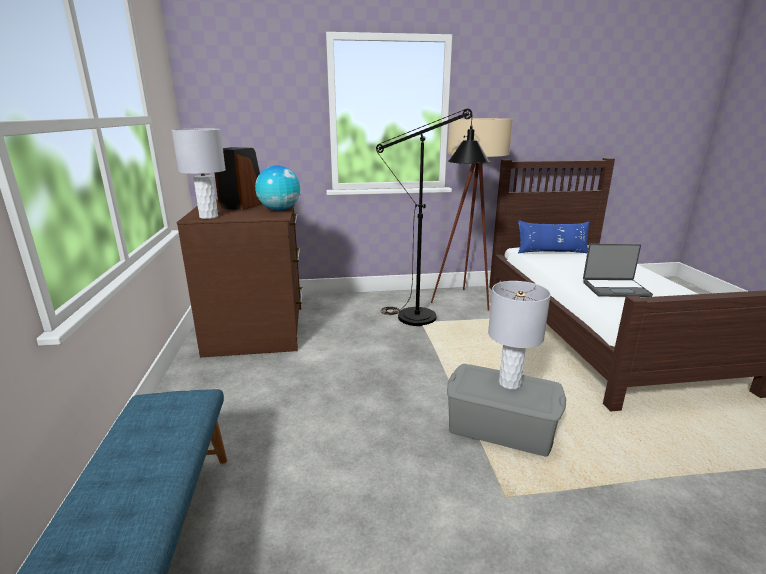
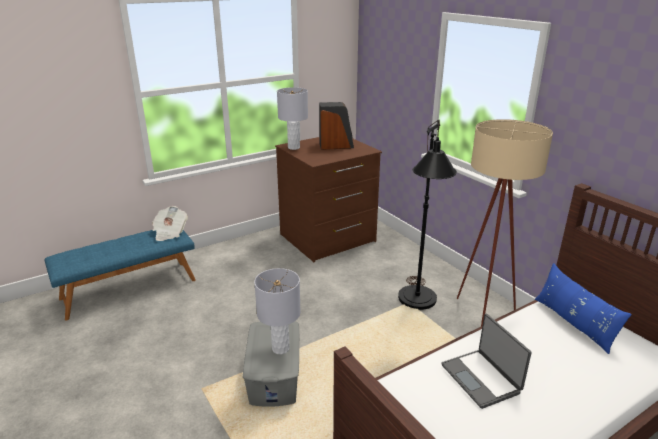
camera: 65 degrees right, 5 degrees up
(165, 403) = (170, 232): none -> newspaper
(280, 210) = (333, 158): globe -> none

